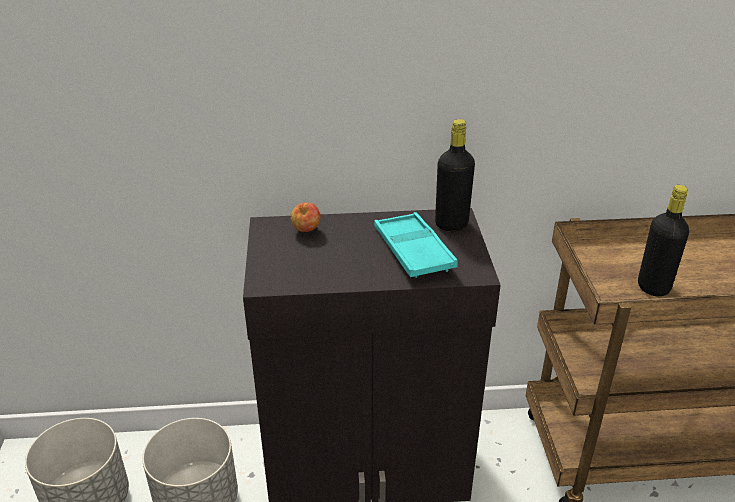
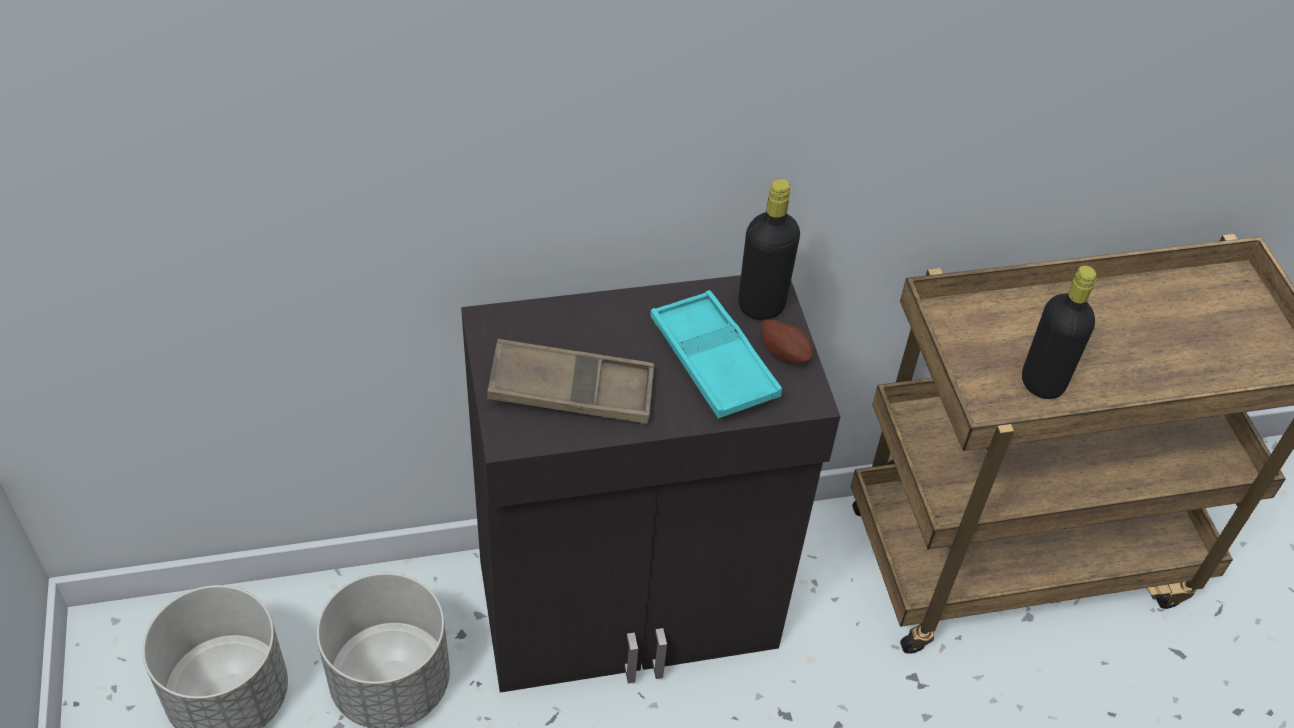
camera: 10 degrees left, 15 degrees up
(306, 230) = (551, 330): apple -> none
(312, 261) = (571, 390): none -> brown tray
(464, 249) = (785, 353): none -> potato

